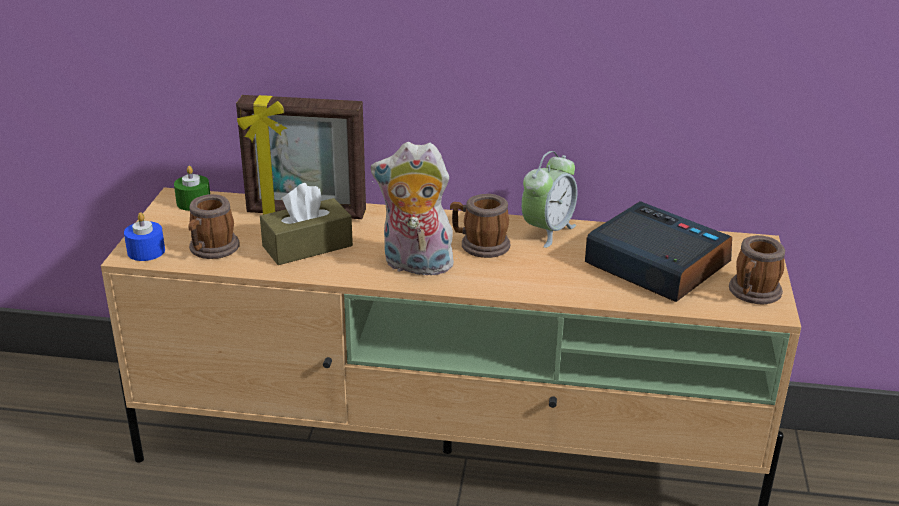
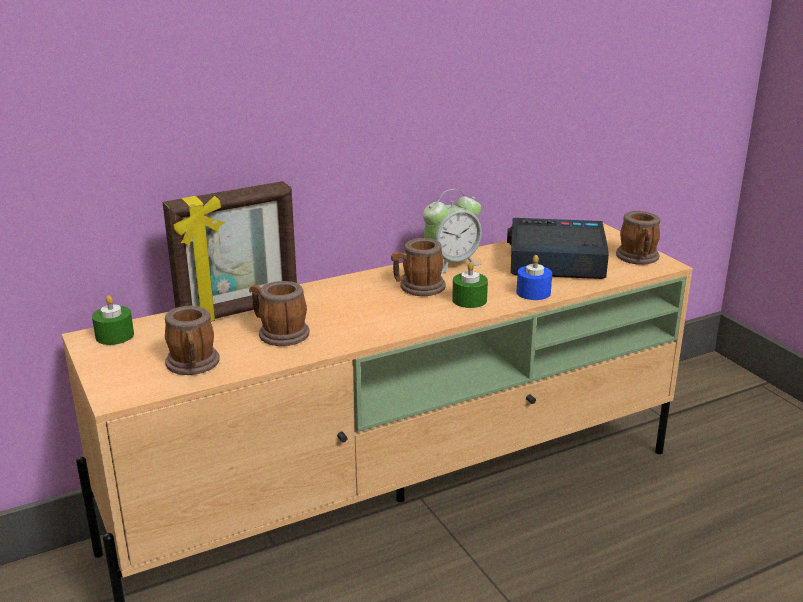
camera: 35 degrees left, 5 degrees down
(146, 251) = (127, 388): blue candle -> blue candle (533, 292)
(307, 246) = (279, 333): brown tissue box -> mug
(415, 266) = (391, 317): plush toy -> none
(508, 275) = (469, 300): none -> green candle
(547, 231) = (452, 263): alarm clock -> alarm clock turned 60 degrees clockwise

